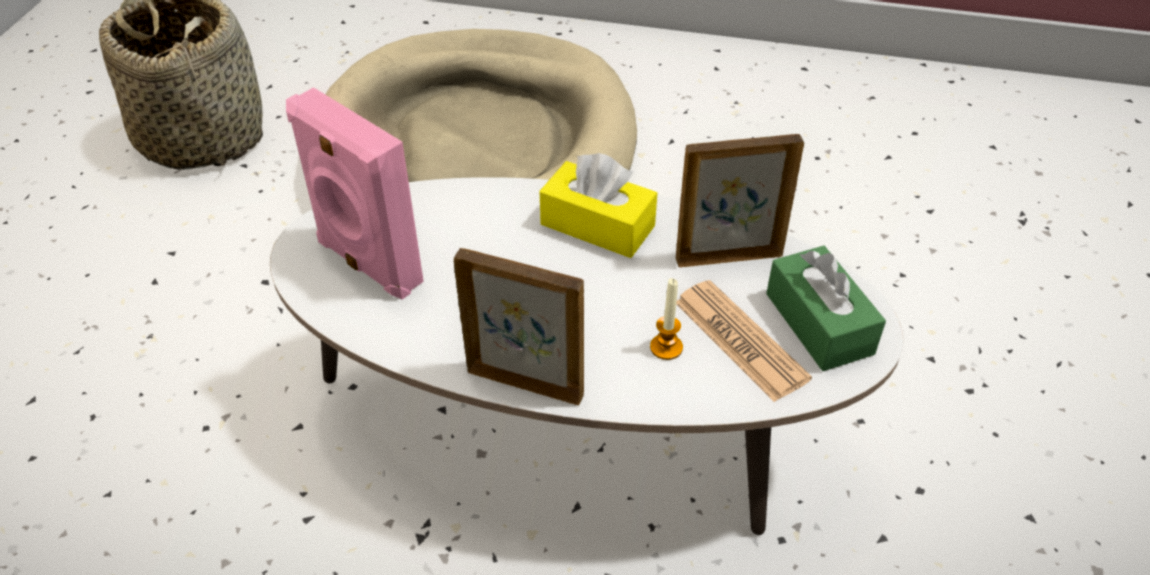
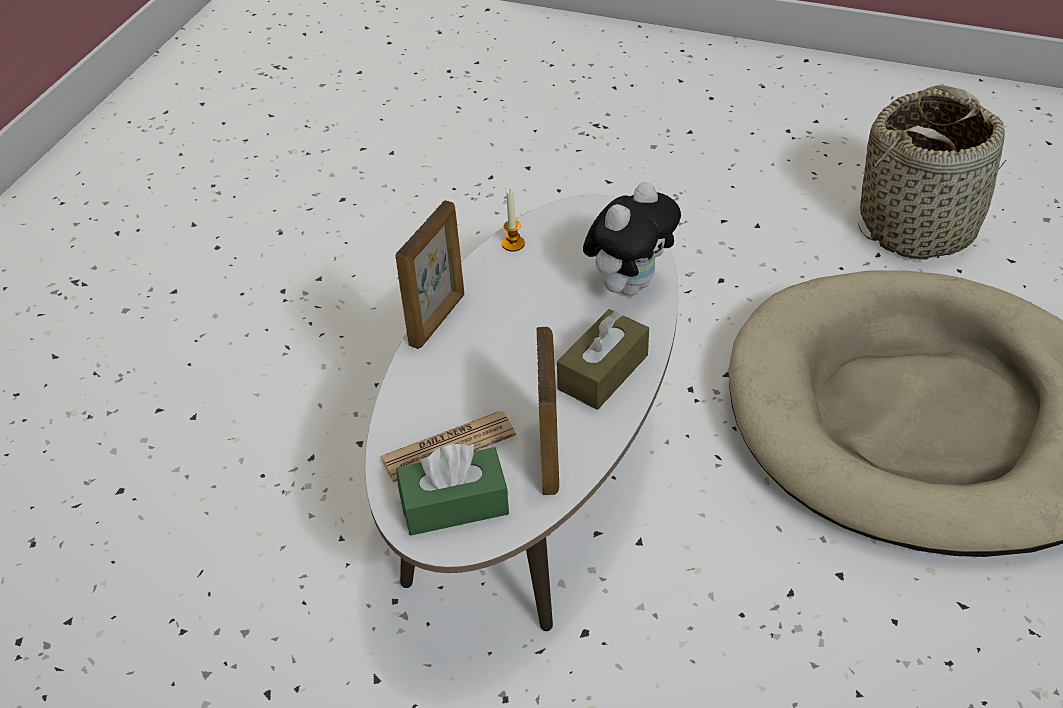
camera: 100 degrees right, 0 degrees up
(367, 264) = (575, 241): pink speaker -> none
(451, 213) = (629, 284): none -> plush toy
(597, 225) = (603, 372): yellow tissue box -> brown tissue box
(666, 347) = (452, 400): candle -> candle (513, 244)

